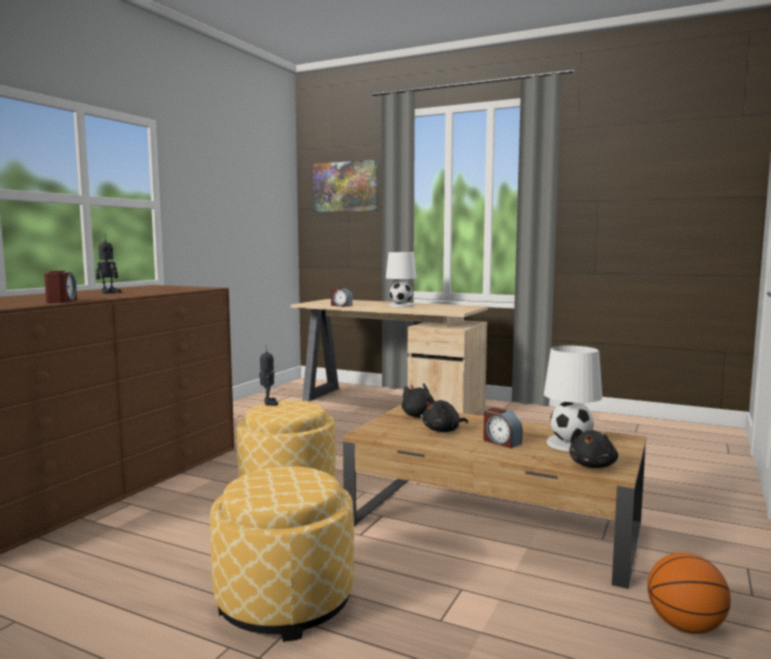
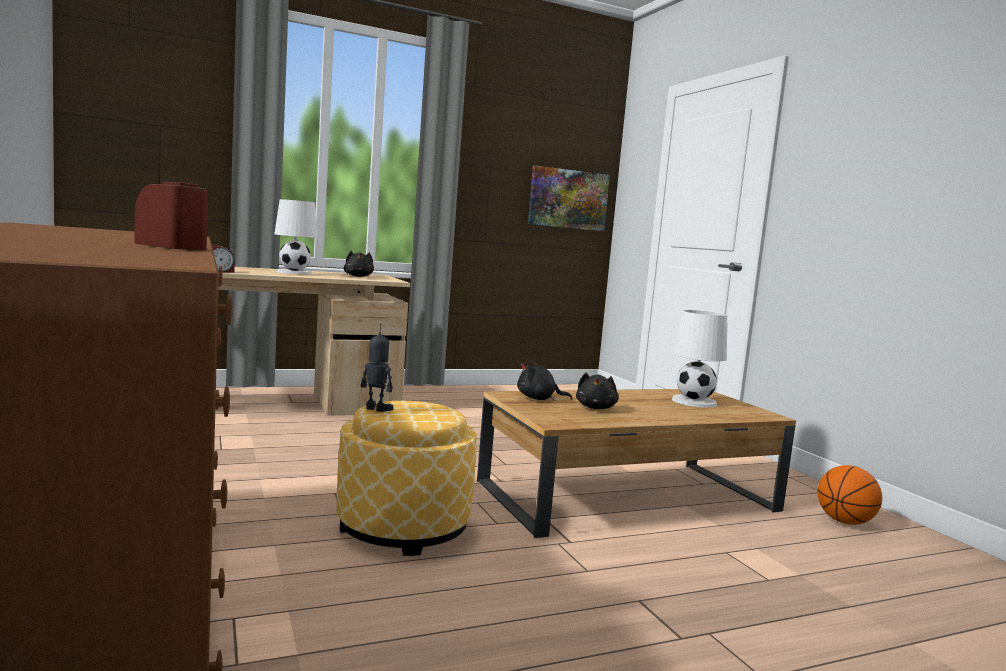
camera: 50 degrees left, 0 degrees up
(109, 292) = (89, 234): toy robot -> none
(285, 601) = (664, 624): ottoman -> none
(345, 187) = (157, 93): picture -> picture (568, 199)
(501, 442) = (658, 409): alarm clock -> none
(593, 465) = (750, 414): black plush toy -> black plush toy (358, 276)

